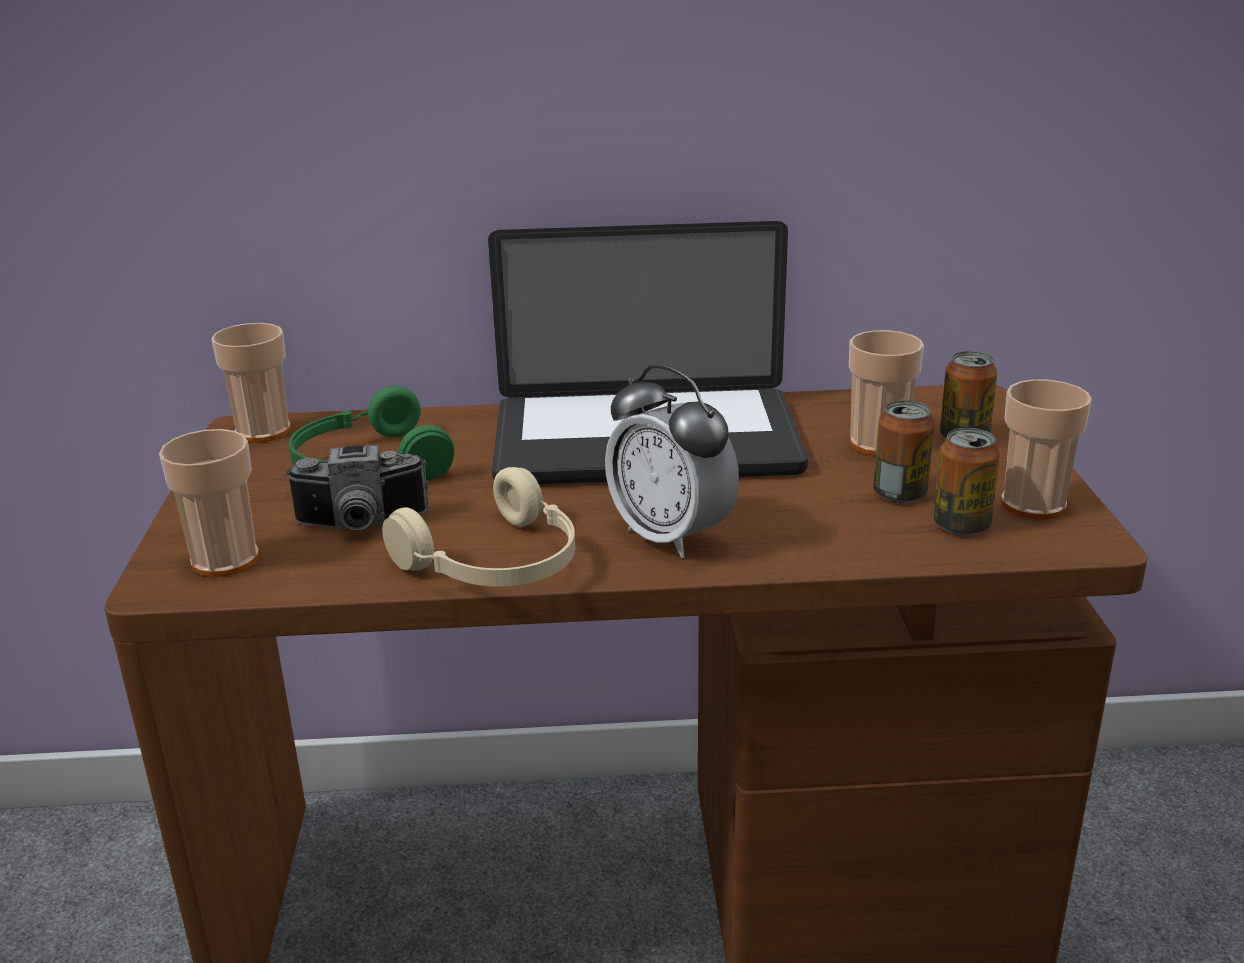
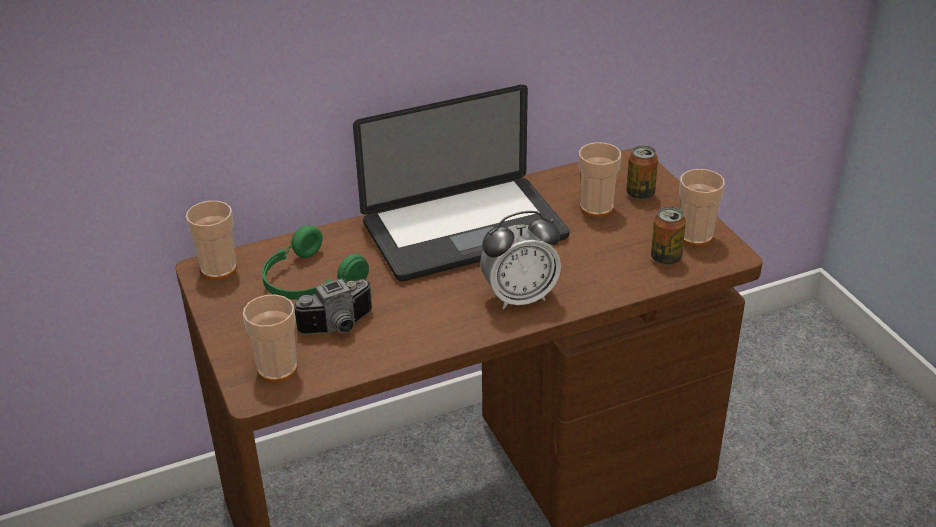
camera: 20 degrees left, 10 degrees up
(497, 563) = (437, 336): beige headphones -> none
(671, 536) = (519, 297): alarm clock -> alarm clock turned 45 degrees counterclockwise
(899, 494) = (625, 242): can -> none

